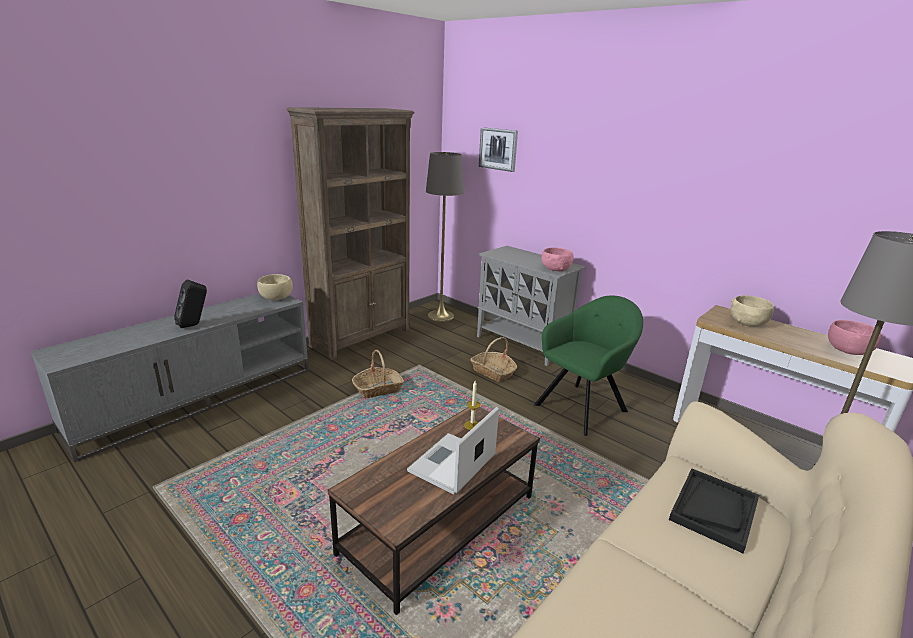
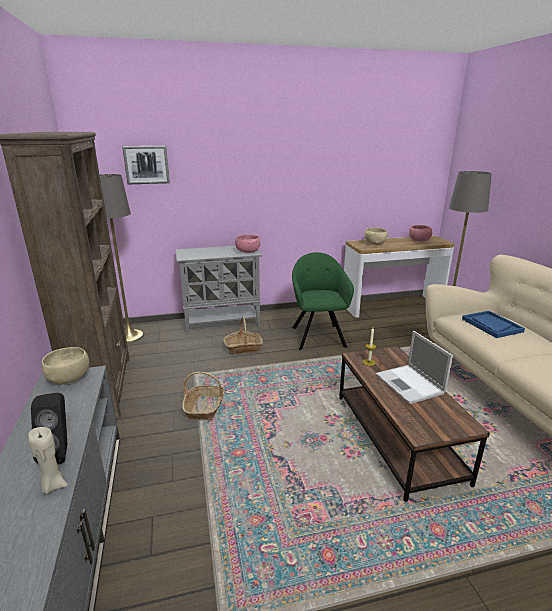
camera: 55 degrees left, 0 degrees up
(163, 334) = (53, 485): none -> beige candle
(713, 510) = (491, 325): black tray -> blue tray

